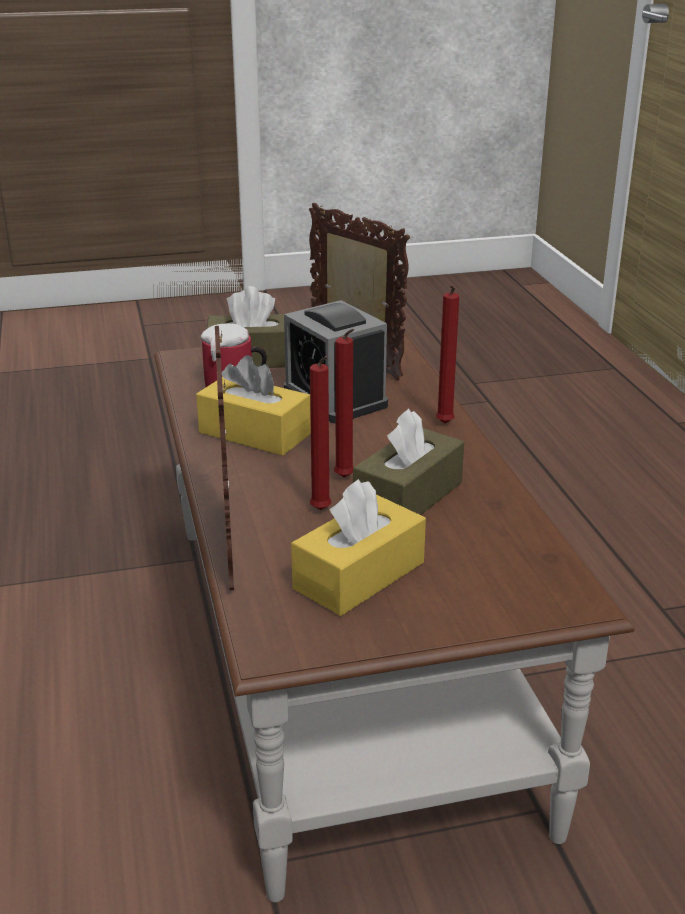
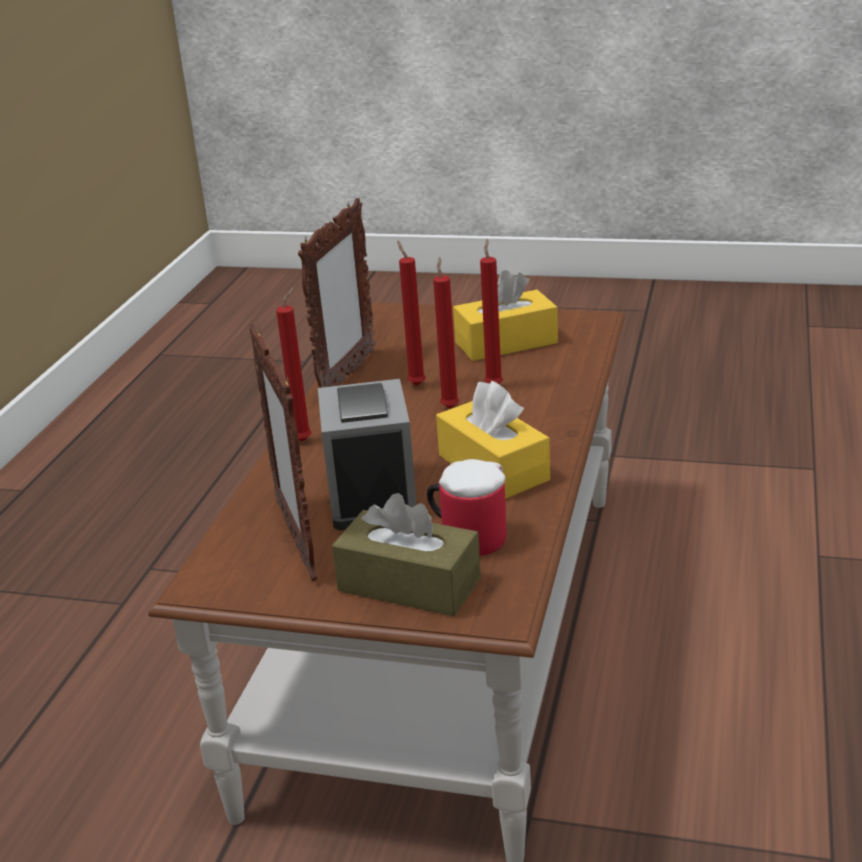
camera: 150 degrees left, 0 degrees up
(230, 546) = (583, 374): picture frame -> picture frame (347, 377)
(408, 496) = (415, 384): brown tissue box -> red candle

